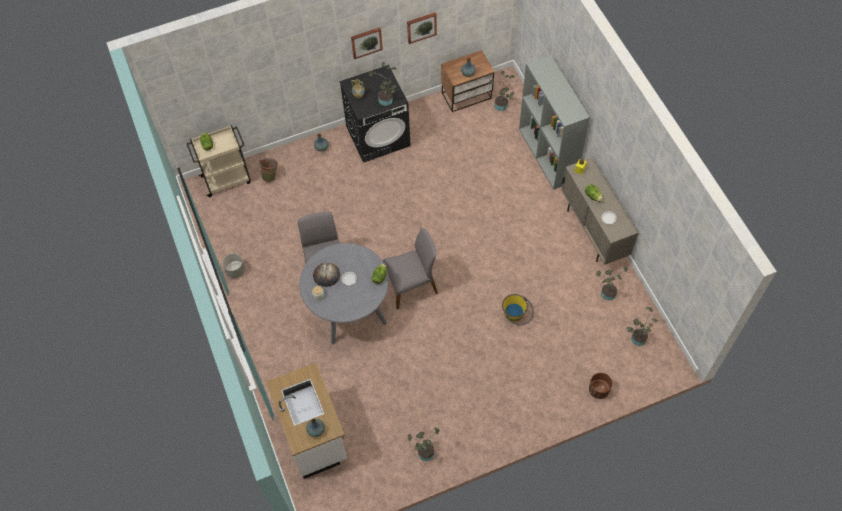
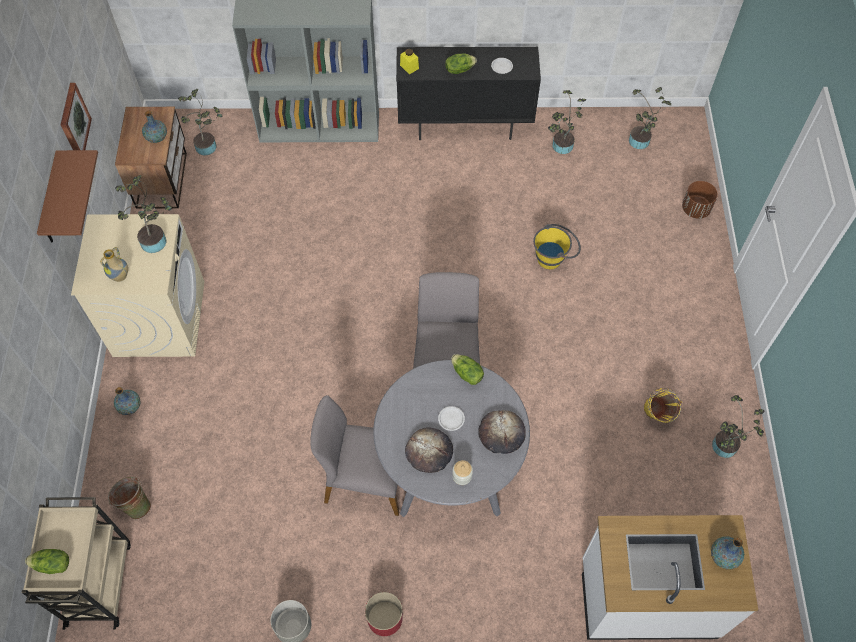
camera: 70 degrees left, 0 degrees up
(255, 310) = (385, 618): none -> red planter
(351, 306) = (501, 433): none -> bread
(366, 42) = (52, 201): picture -> brown shelf
(378, 136) = (159, 318): black washing machine -> beige washing machine
(429, 409) = (656, 417): none -> yellow bucket
(593, 232) = (465, 125): beige cabinet -> black cabinet

